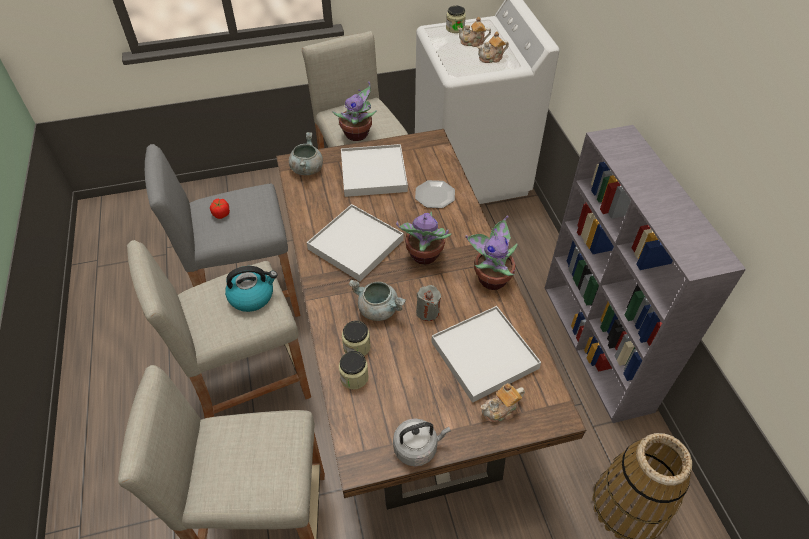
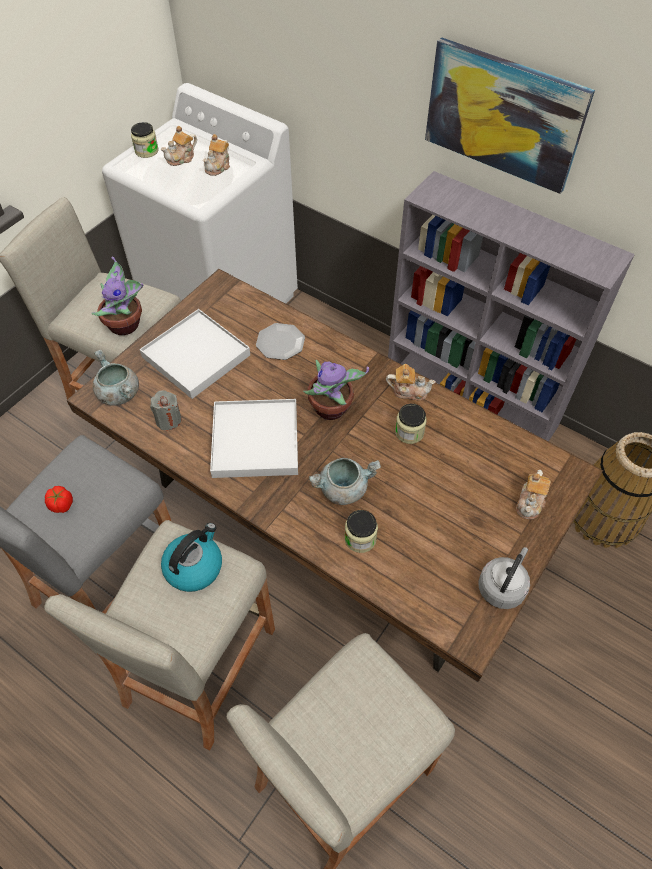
camera: 40 degrees left, 5 degrees up
(354, 377) = (387, 568): jar -> jar (409, 432)
(427, 311) = (387, 460): grey candle -> grey candle (168, 420)
(484, 355) = (472, 465): white tray -> none
(491, 278) = (409, 391): potted plant -> teapot
(690, 93) = (504, 115): none -> picture

